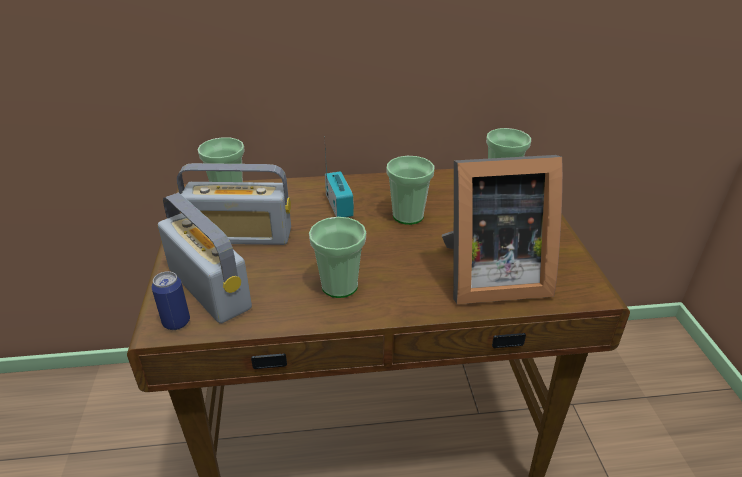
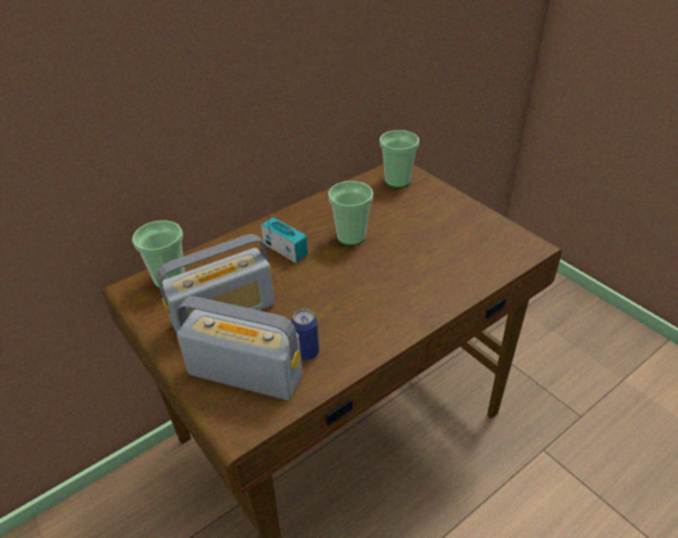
camera: 30 degrees left, 5 degrees up
(176, 322) = (247, 418): can -> can (306, 352)
(339, 286) = (354, 321): cup -> none
(489, 277) = (456, 264): picture frame -> none

